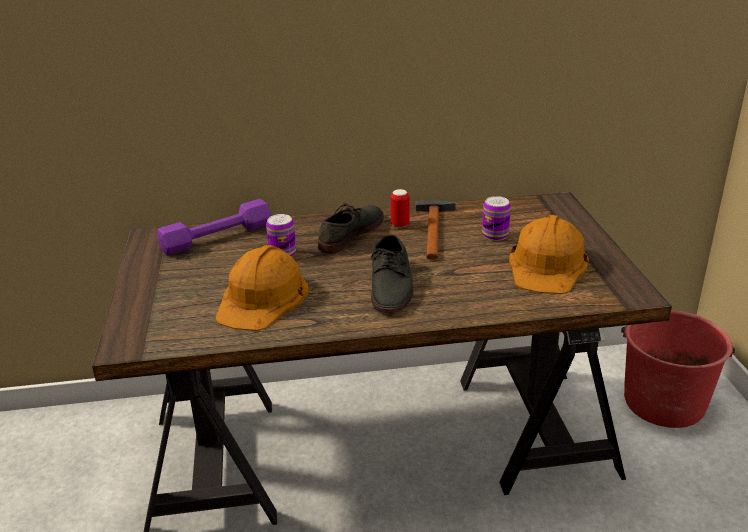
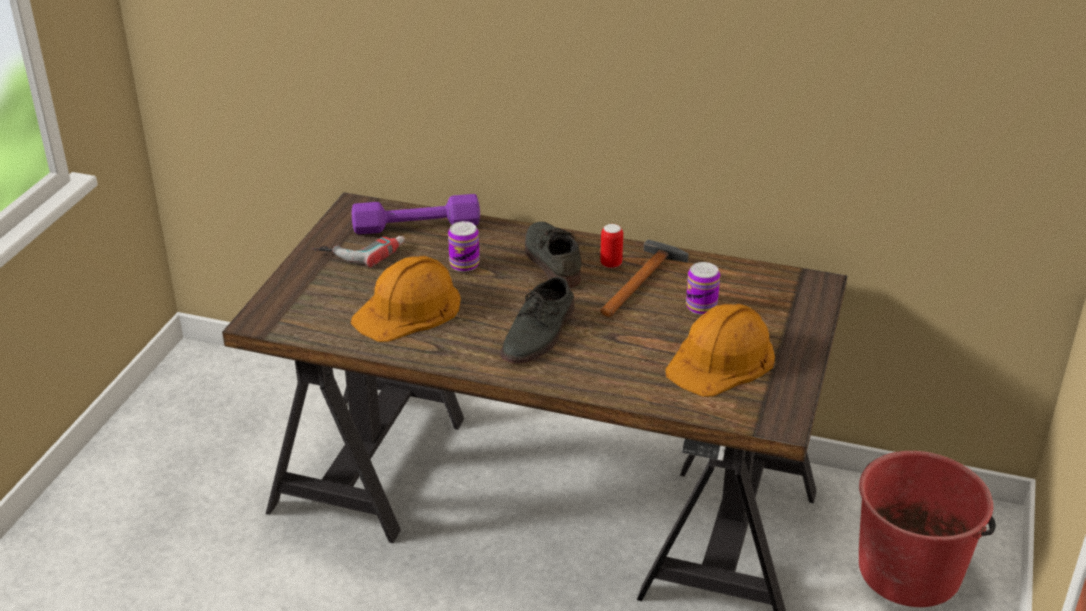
camera: 25 degrees right, 5 degrees up
(180, 265) = (360, 249): none -> power drill
(350, 233) = (551, 259): grey shoe -> grey shoe turned 75 degrees counterclockwise

